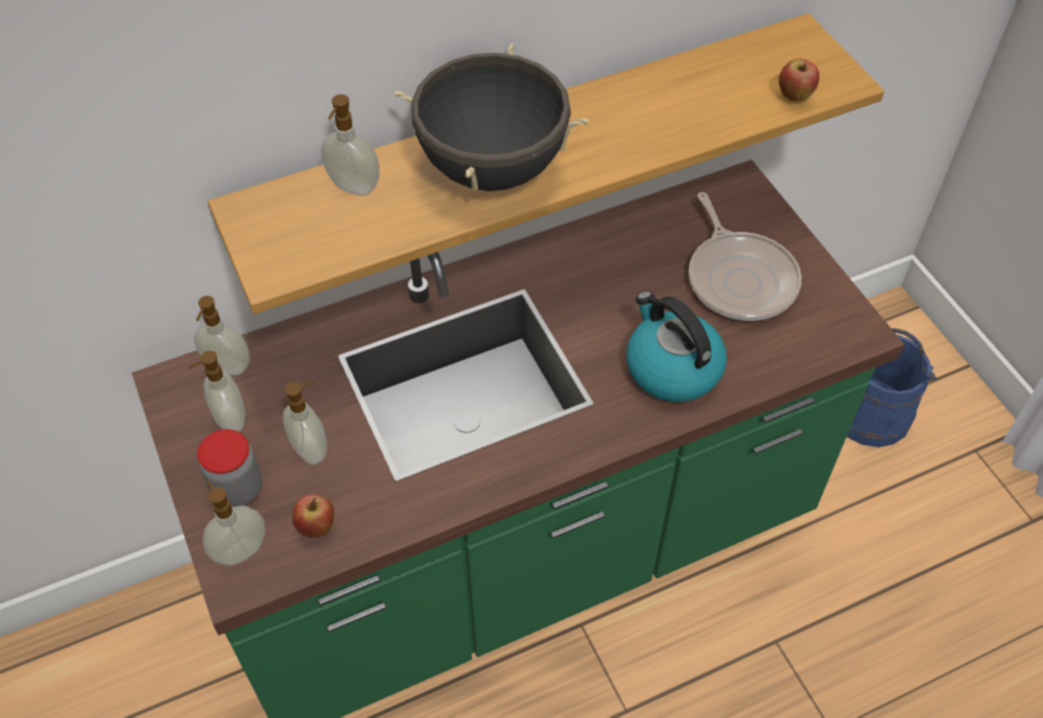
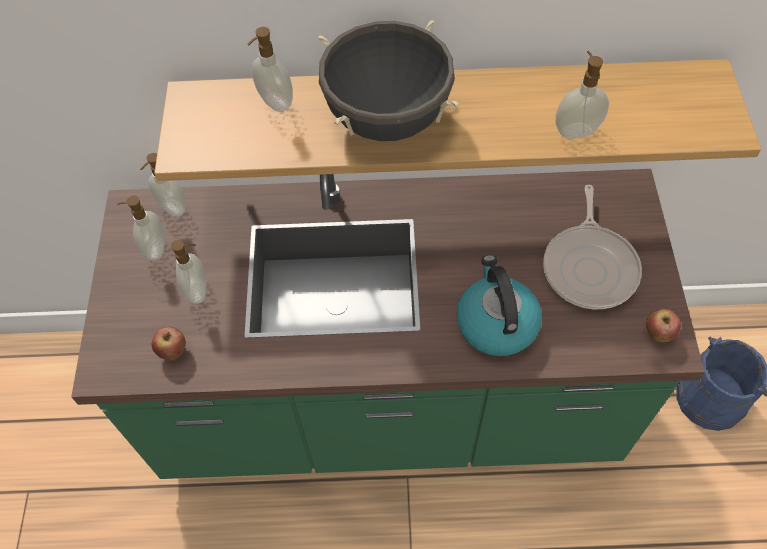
camera: 25 degrees right, 5 degrees up
(238, 489) = (135, 302): jar -> none
(240, 550) = (115, 348): soap dispenser -> soap dispenser (576, 130)
(794, 97) = (674, 131): apple -> apple (657, 334)

